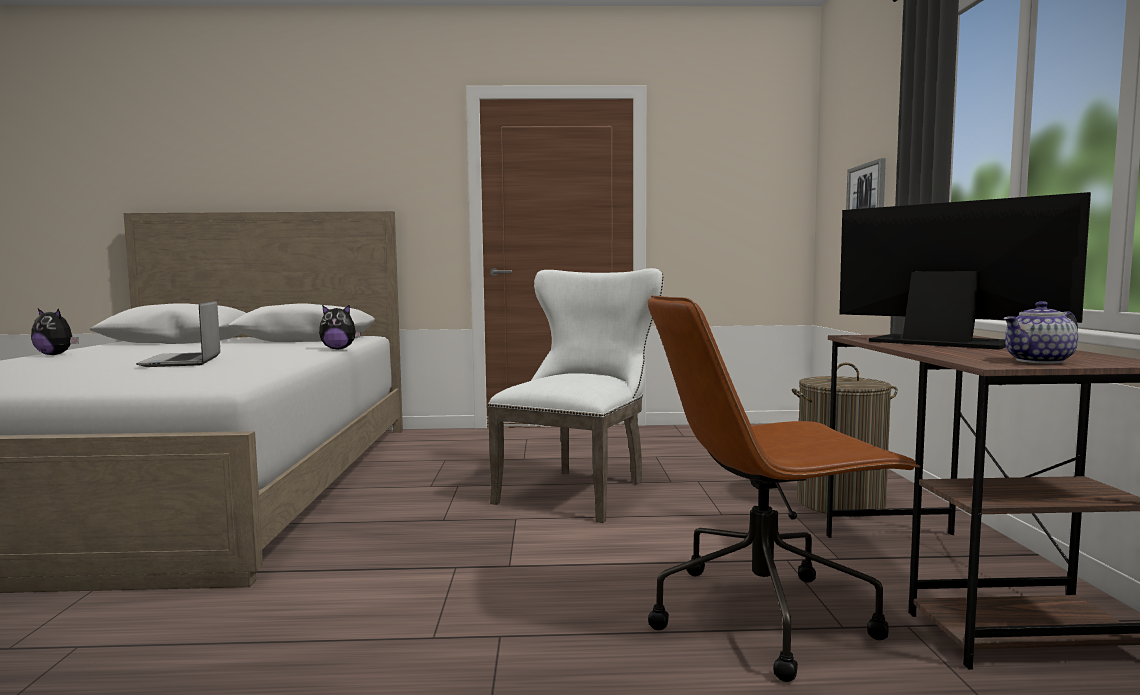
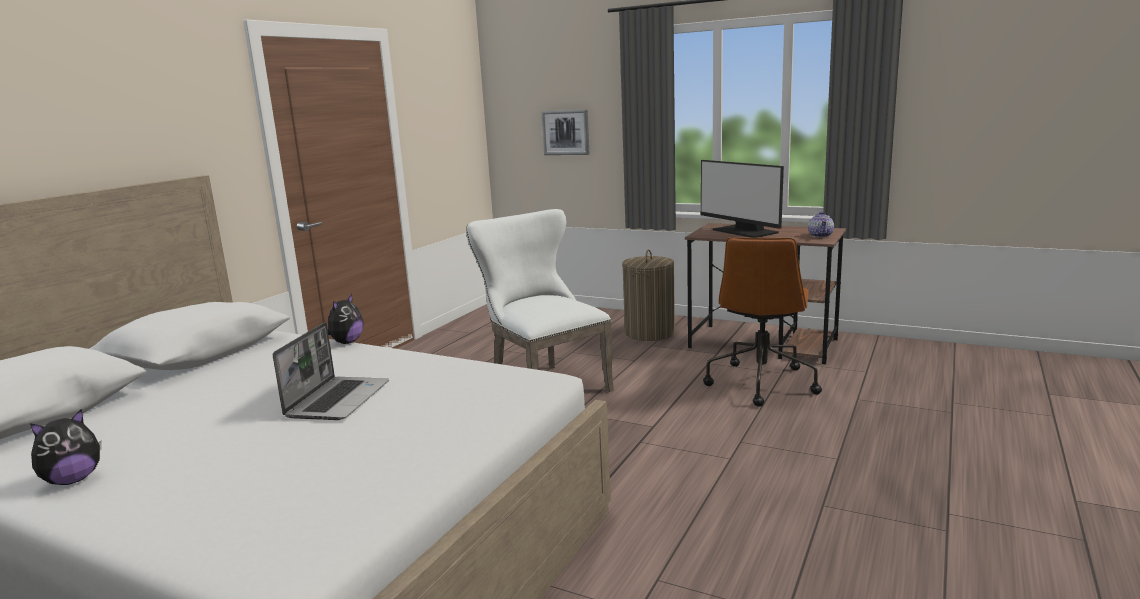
camera: 60 degrees left, 10 degrees up
(183, 361) = (338, 399): laptop -> laptop turned 90 degrees counterclockwise
(941, 342) = (744, 231): monitor -> monitor turned 105 degrees counterclockwise

